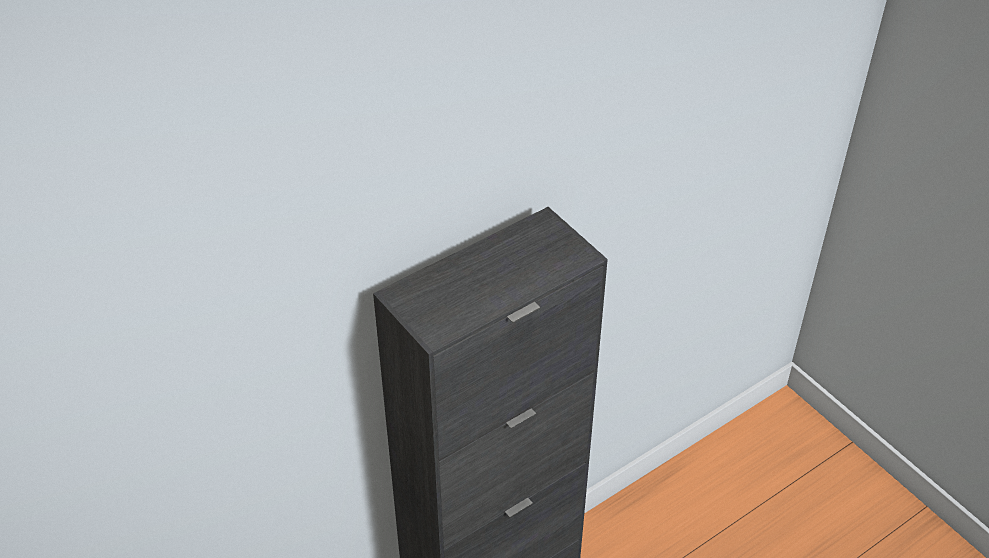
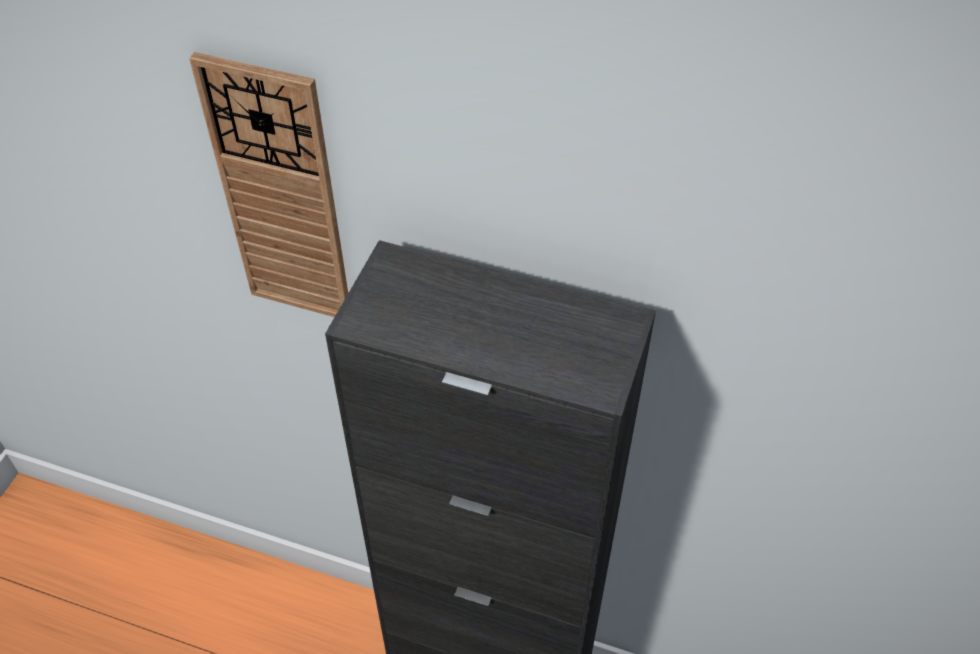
camera: 55 degrees right, 5 degrees up
(286, 319) = (281, 196): none -> wall clock

